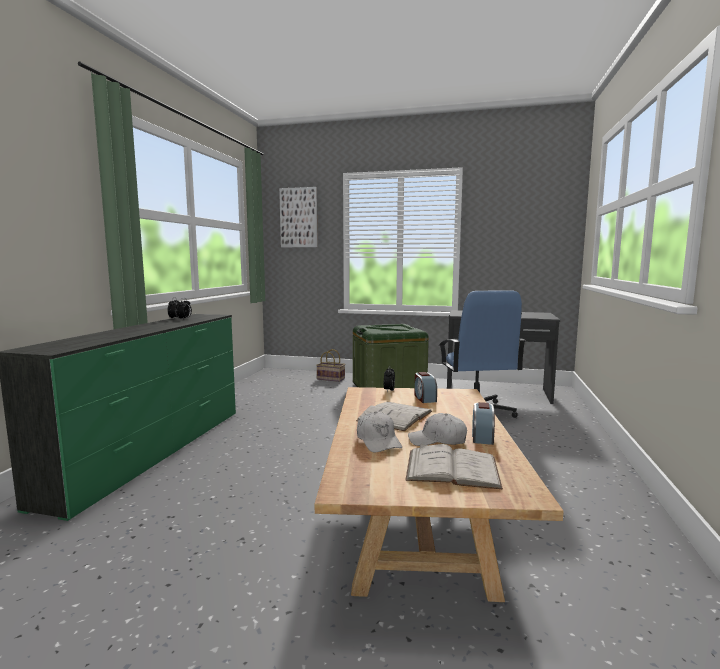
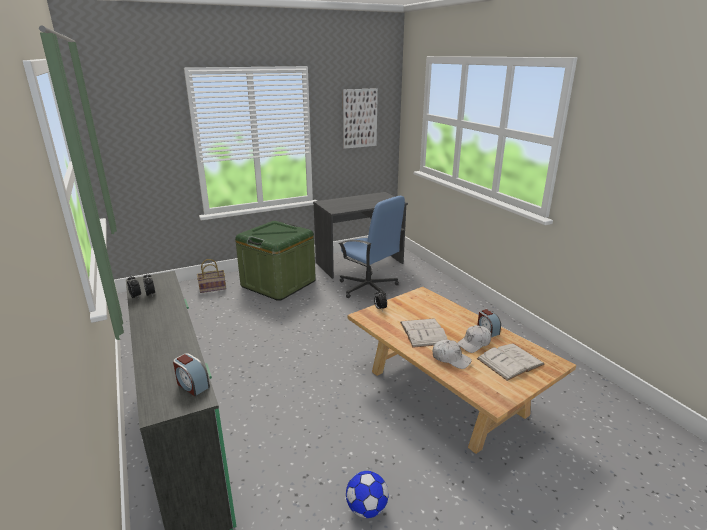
camera: 40 degrees left, 15 degrees up
(163, 570) = (366, 508): none -> football
(298, 217) = (134, 120): picture -> picture (359, 118)
(424, 398) = (411, 308): alarm clock -> alarm clock (192, 385)

